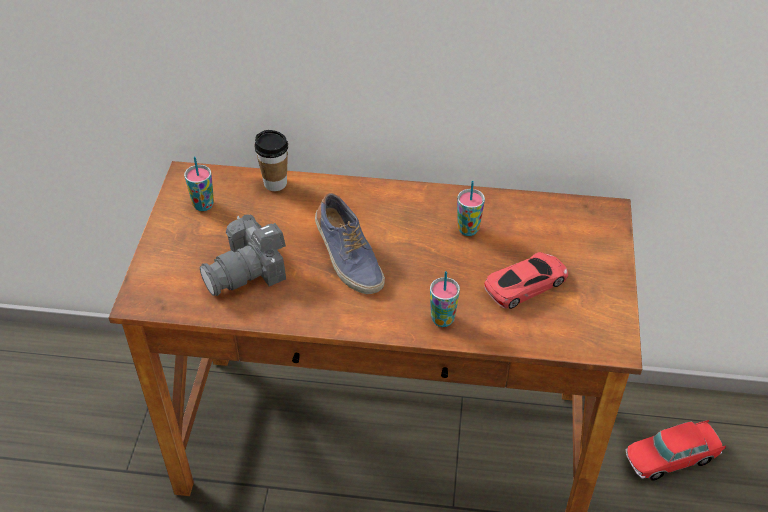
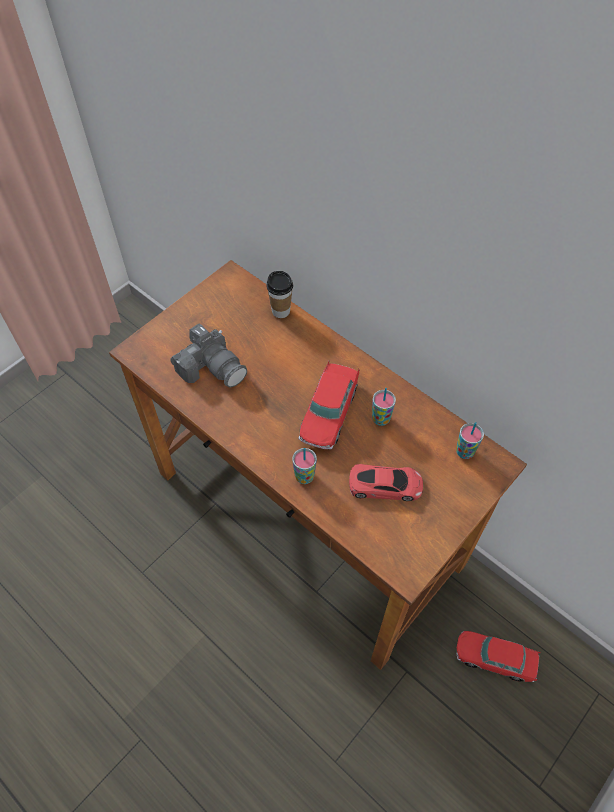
camera: 35 degrees right, 10 degrees up
(203, 205) = (223, 303): cup -> cup (464, 452)
(248, 271) = (212, 367): camera -> camera turned 135 degrees counterclockwise
(347, 258) = (281, 394): shoe -> none
(413, 250) = (329, 413): none -> toy car

